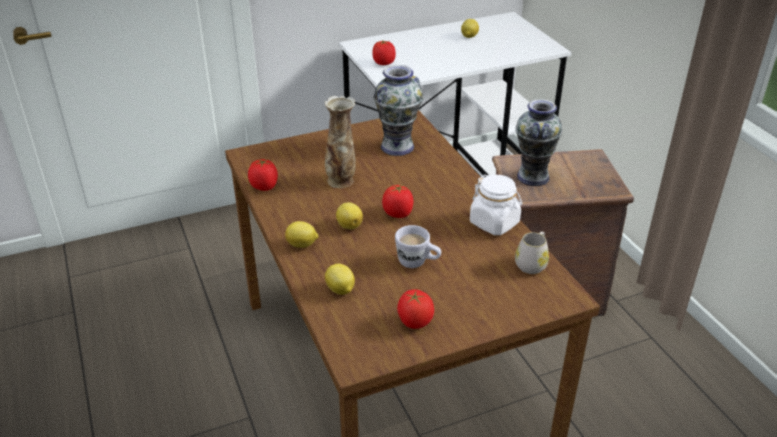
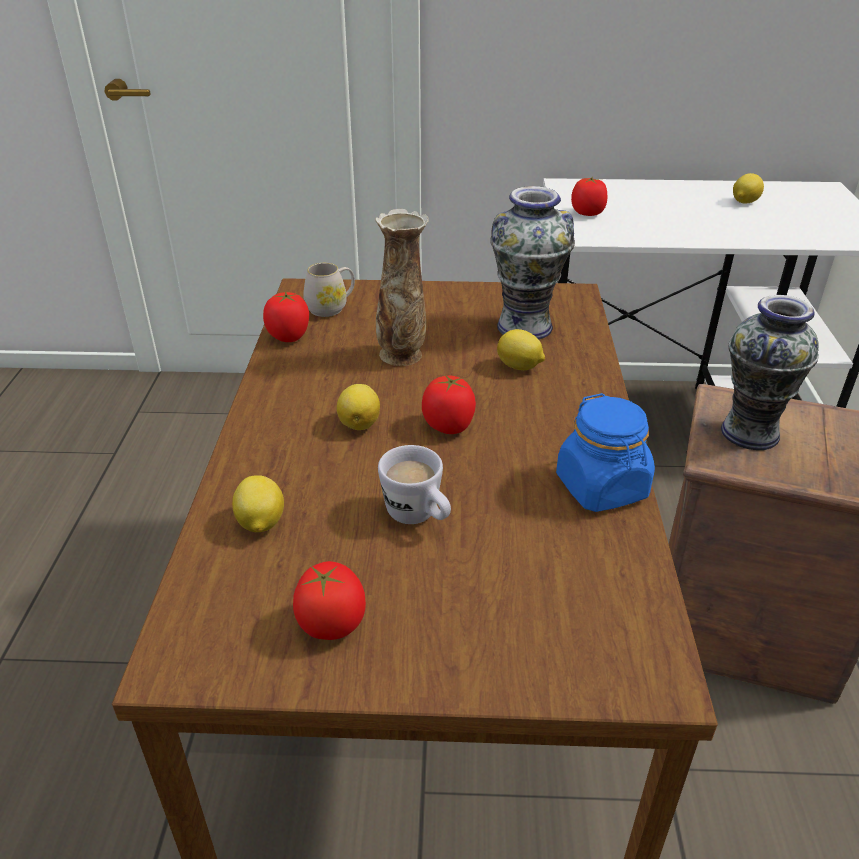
camera: 25 degrees right, 0 degrees up
(302, 245) = (267, 433): lemon -> lemon (520, 367)
(494, 223) = (602, 487): white jar -> blue jar
(532, 263) = (625, 584): white mug -> white mug (331, 307)

